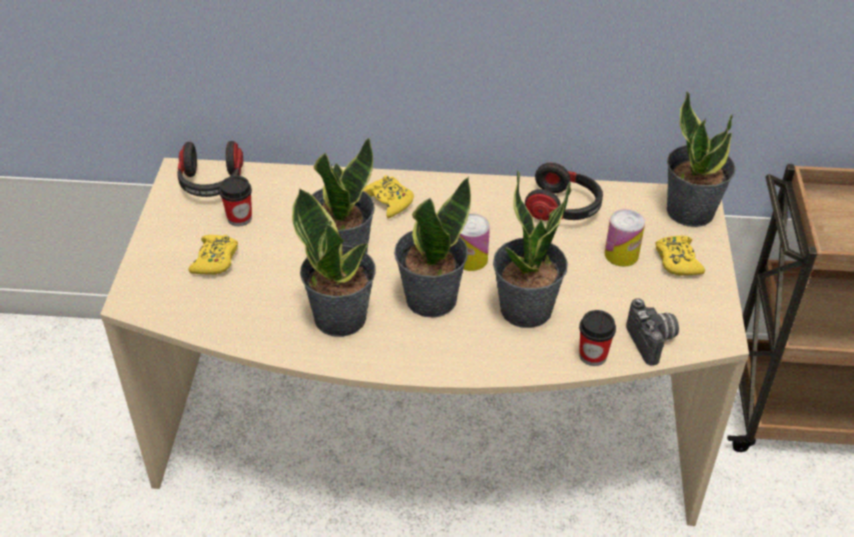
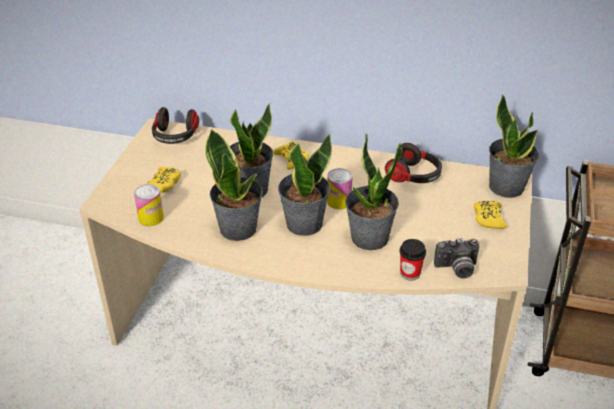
camera: 10 degrees right, 5 degrees down
(239, 218) = (187, 160): cup -> none
(621, 254) = (448, 210): can -> can (151, 218)
(653, 341) = (456, 269): camera -> camera turned 90 degrees clockwise

